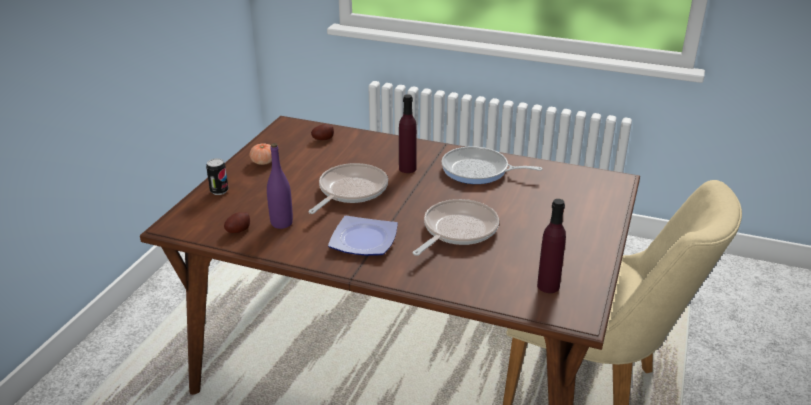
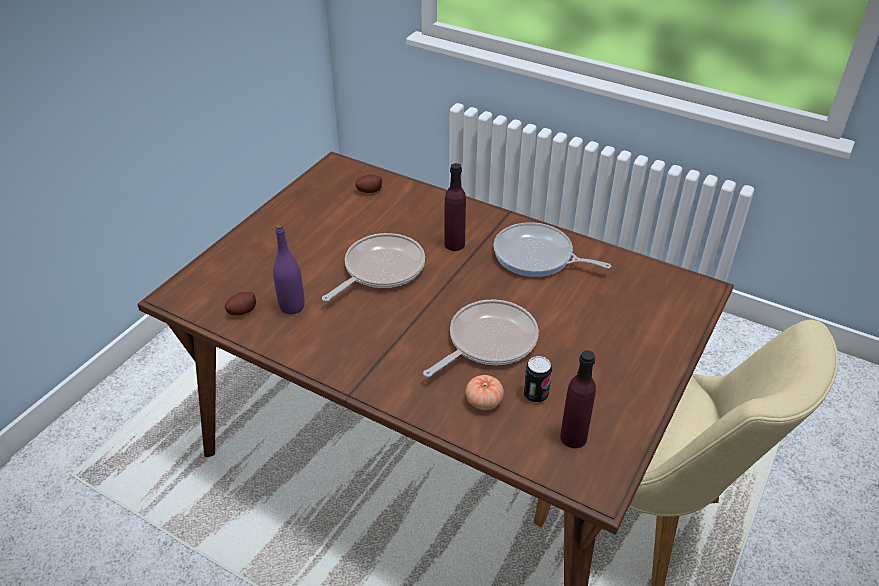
camera: 10 degrees right, 10 degrees up
(219, 191) = (236, 253): can -> can (535, 395)
(263, 162) = (294, 217): tomato -> tomato (484, 401)
(364, 241) = (377, 343): plate -> none

